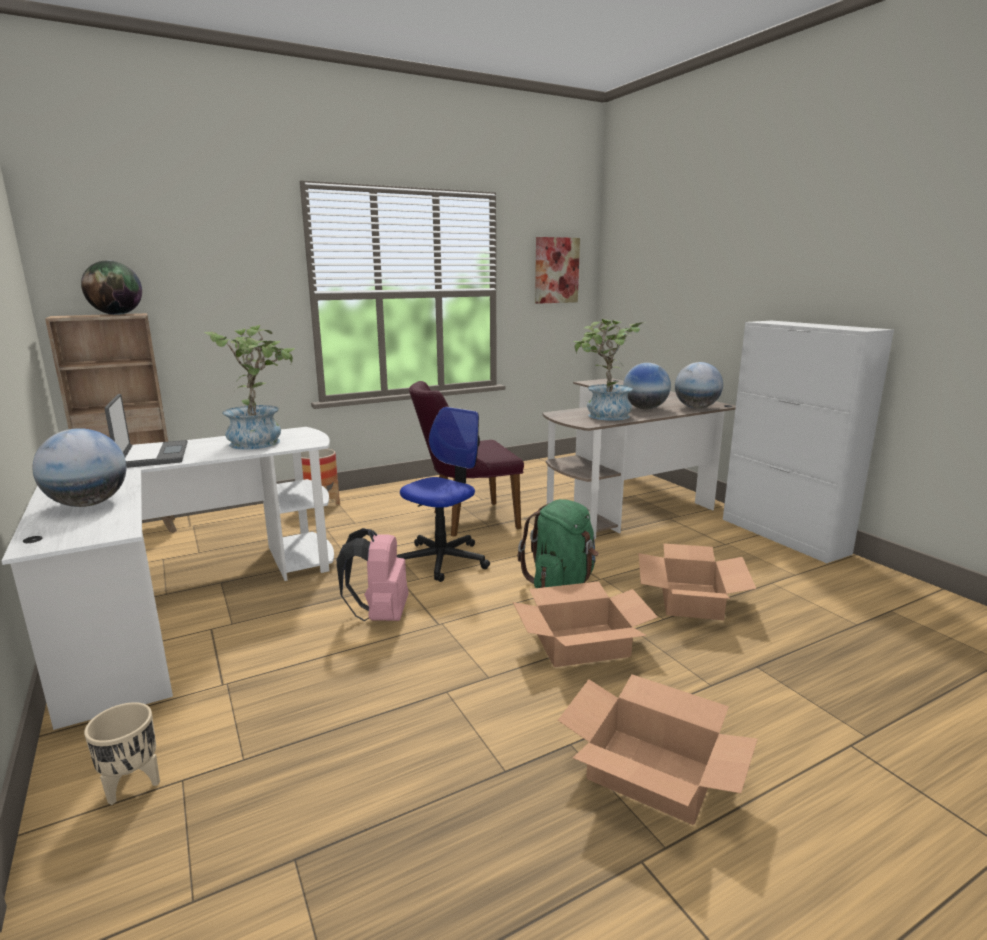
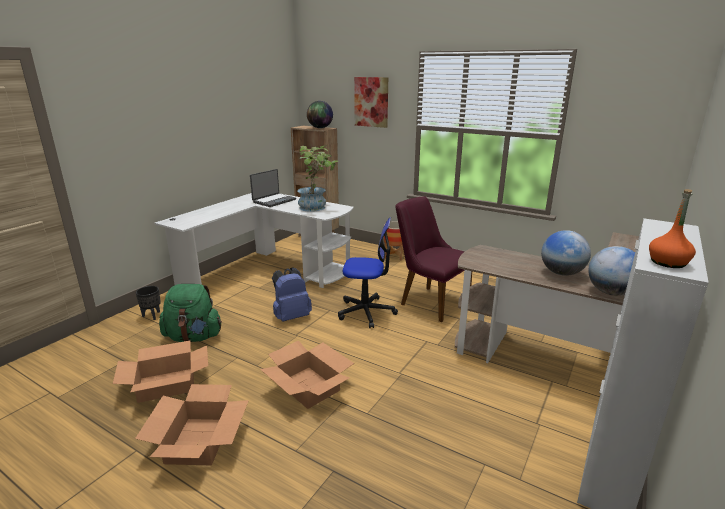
camera: 60 degrees right, 5 degrees up
(88, 504) = (209, 213): globe -> none
(131, 786) = (152, 316): beige planter -> black planter
(380, 615) = (291, 316): pink backpack -> blue backpack
(556, 270) = (639, 122): picture -> picture (371, 102)
(561, 584) = (376, 359): green backpack -> green backpack (194, 337)
(604, 416) = (502, 264): potted plant -> none
(690, 600) = (406, 421): cardboard box -> cardboard box (167, 384)
(855, 328) = (668, 262): none -> orange bottle

